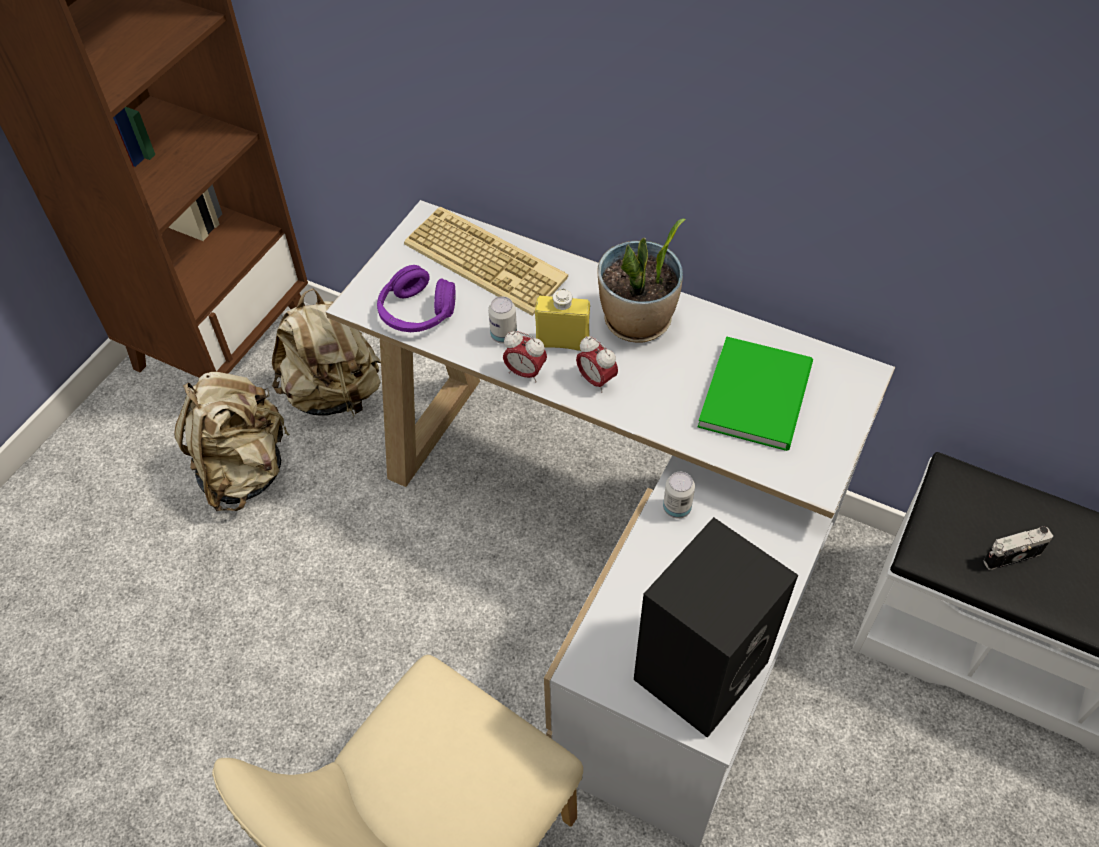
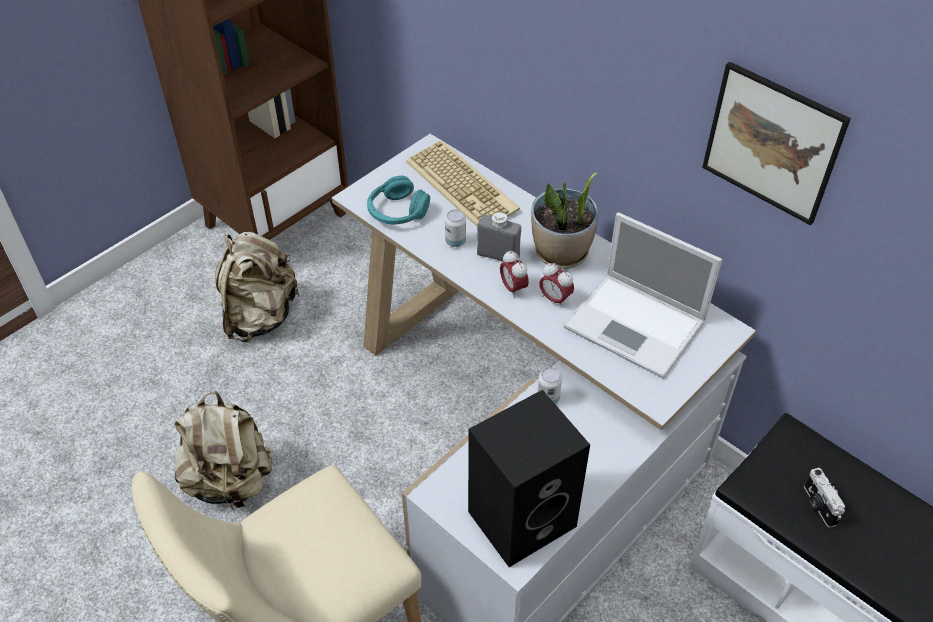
camera: 15 degrees right, 5 degrees down
(334, 394) = (345, 276): beige backpack -> beige backpack (230, 481)
(416, 312) = (397, 212): purple headphones -> turquoise headphones
(525, 373) = (461, 271): alarm clock -> alarm clock (555, 299)
(562, 342) = (498, 256): yellow bottle -> grey bottle
(759, 393) = (637, 325): green book -> laptop
(911, 143) = (772, 143): none -> picture
(1010, 555) = (818, 505): camera -> camera turned 105 degrees counterclockwise

